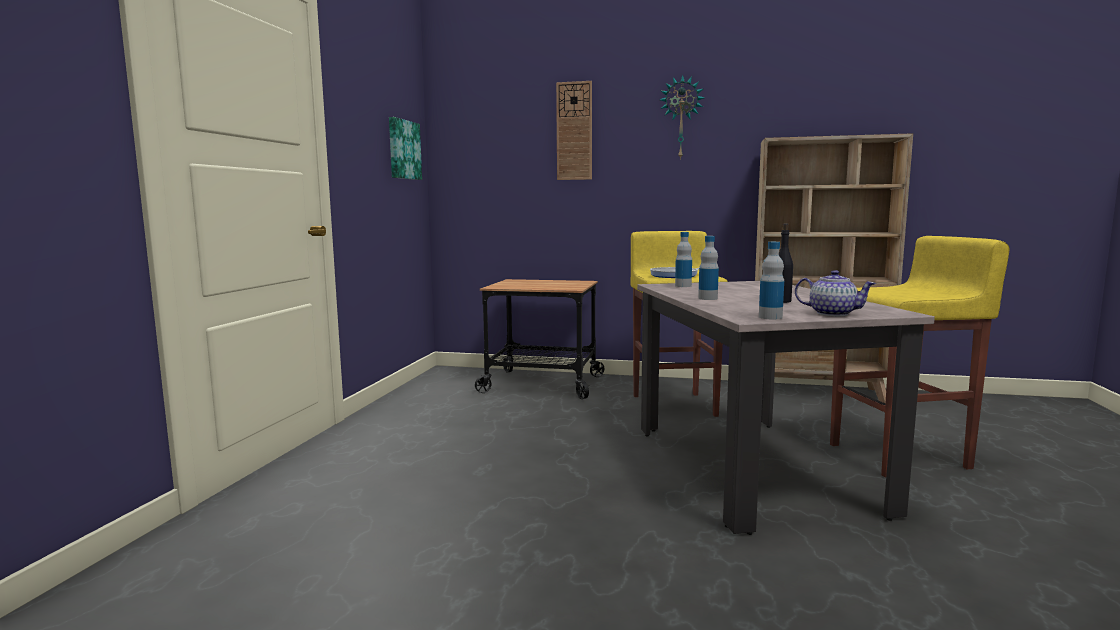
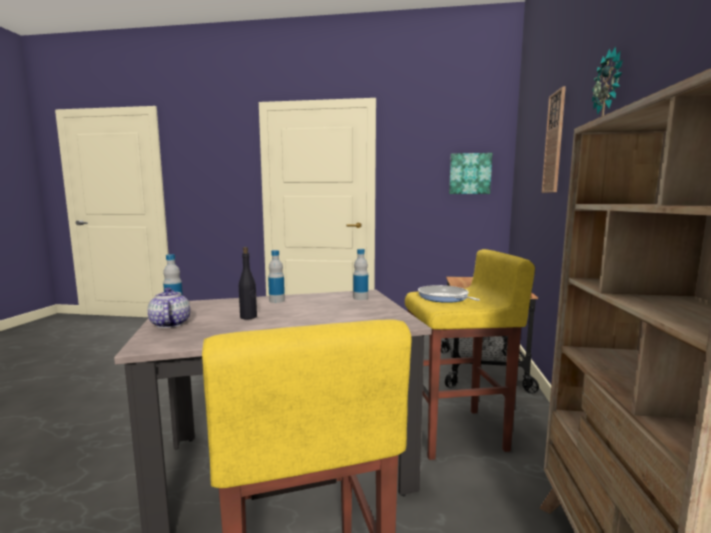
camera: 85 degrees right, 0 degrees up
(832, 313) = (169, 324): teapot -> teapot turned 135 degrees clockwise

